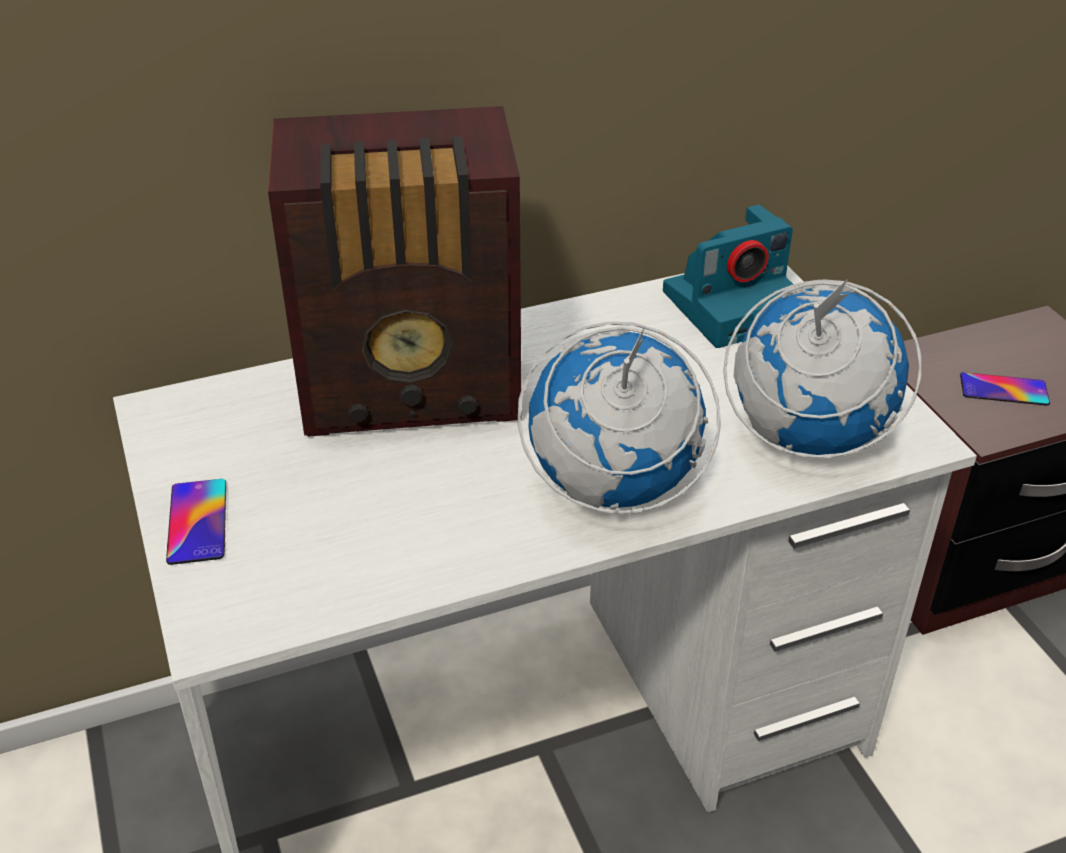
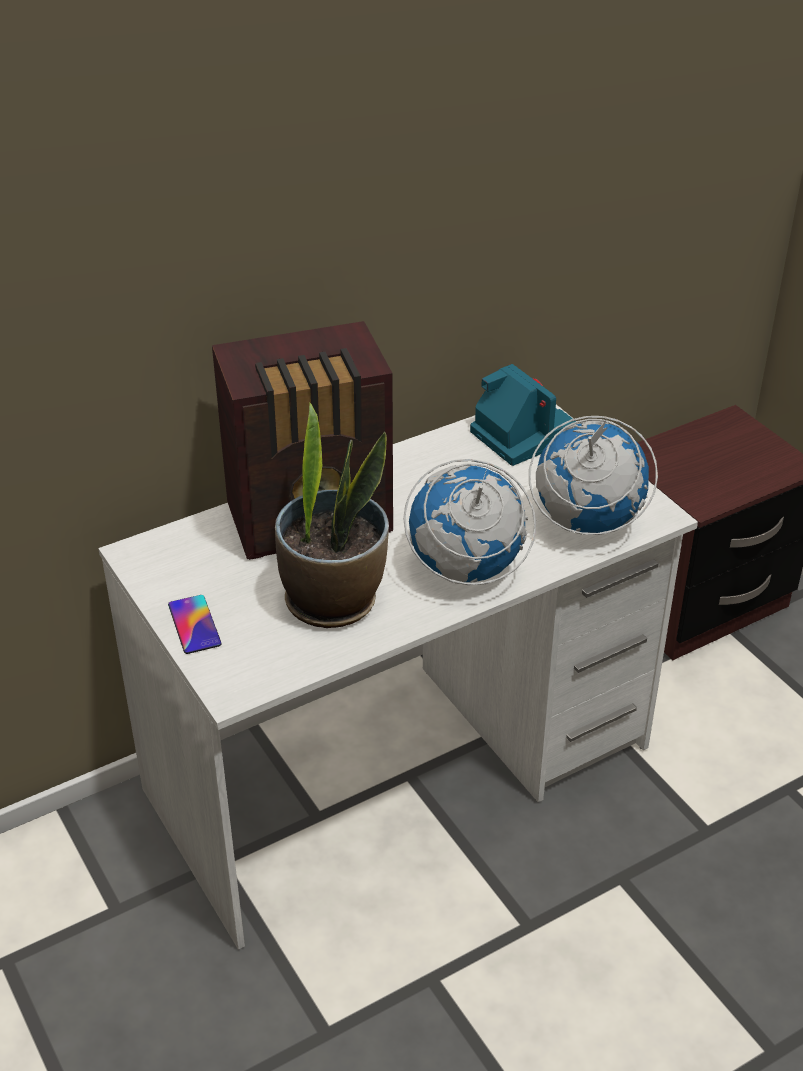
camera: 10 degrees left, 0 degrees up
(407, 510) = (333, 600): none -> potted plant
(733, 305) = (519, 434): camera -> camera turned 90 degrees counterclockwise
(1004, 390) = (710, 472): phone -> none

